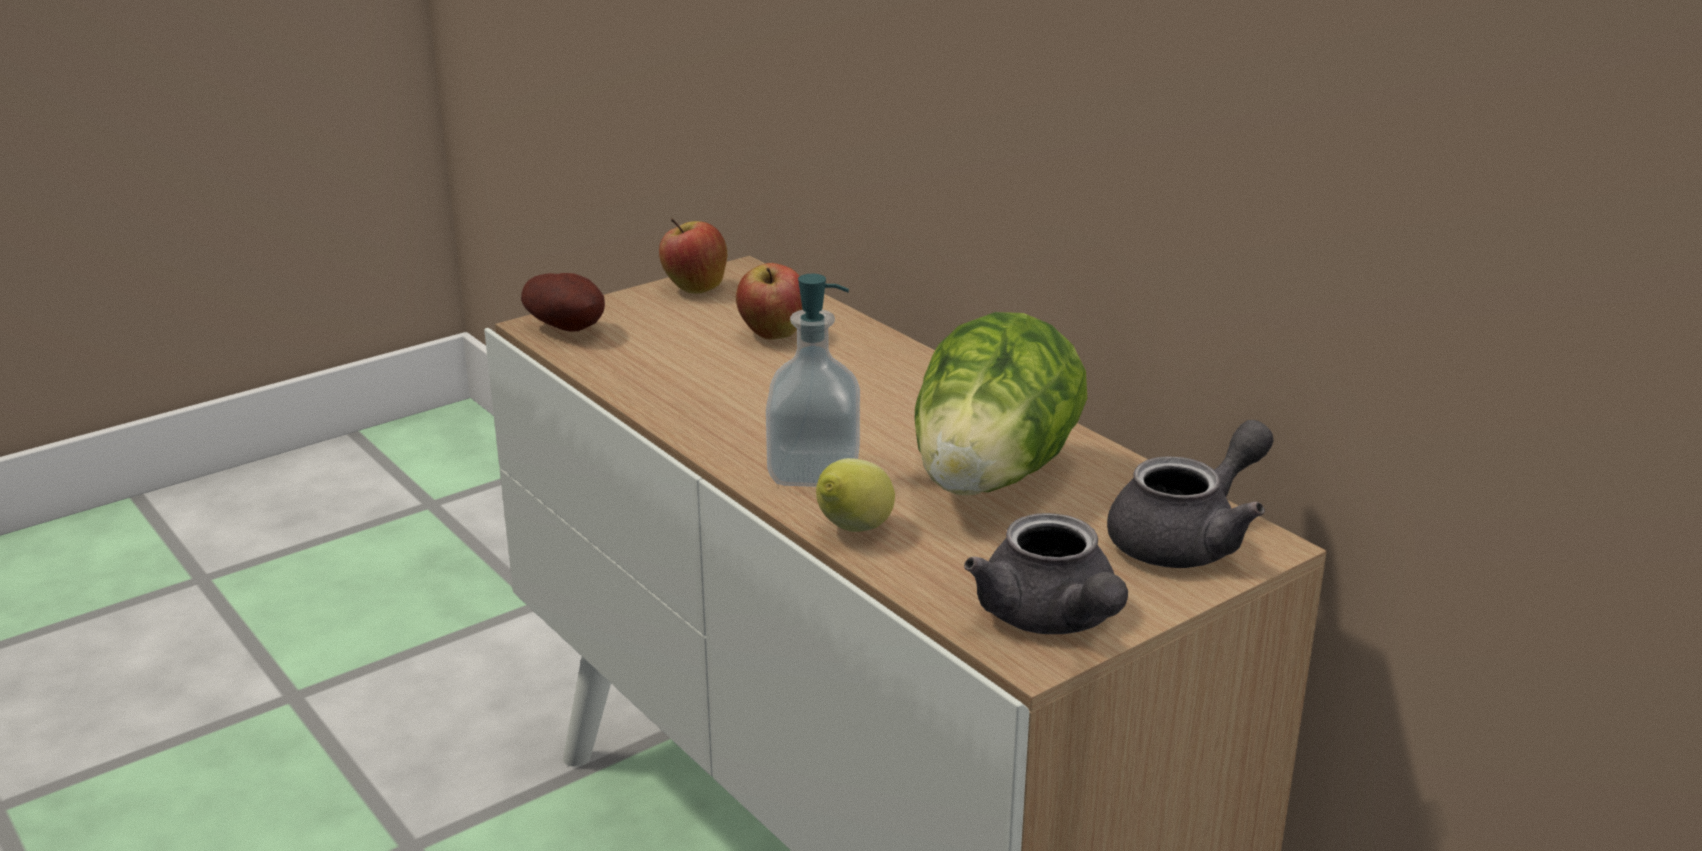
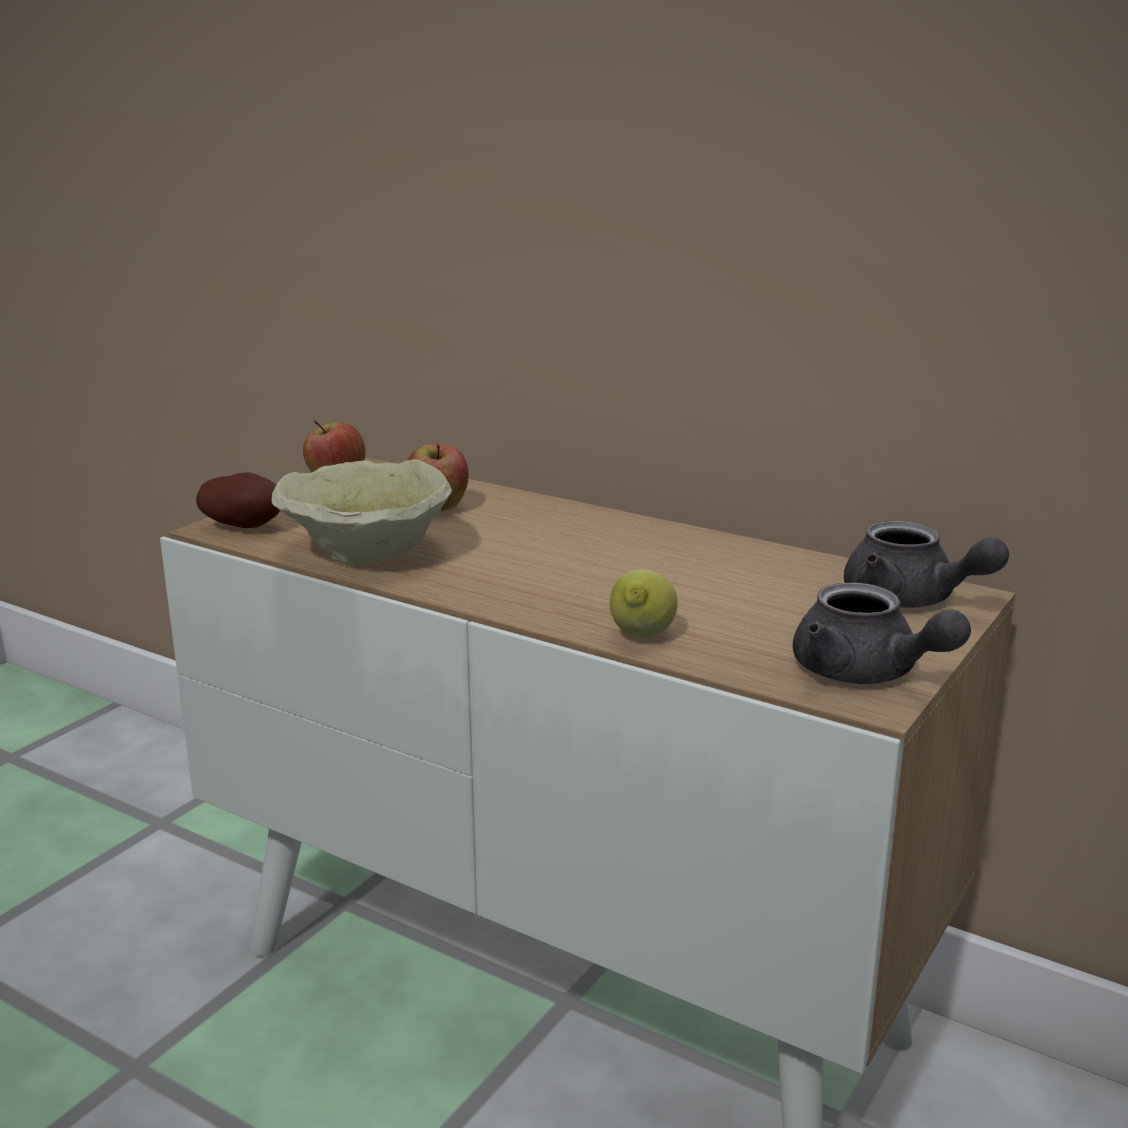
camera: 20 degrees left, 5 degrees down
(657, 380) = (363, 554): none -> beige bowl
(814, 471) = (566, 600): soap dispenser -> none
(990, 480) = (719, 585): lettuce -> none
(1189, 538) = (910, 600): grey teapot -> grey teapot turned 105 degrees clockwise

